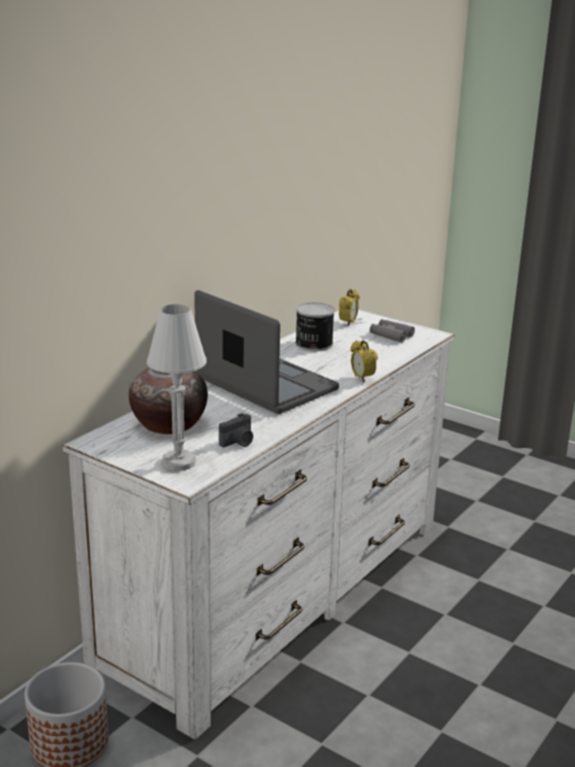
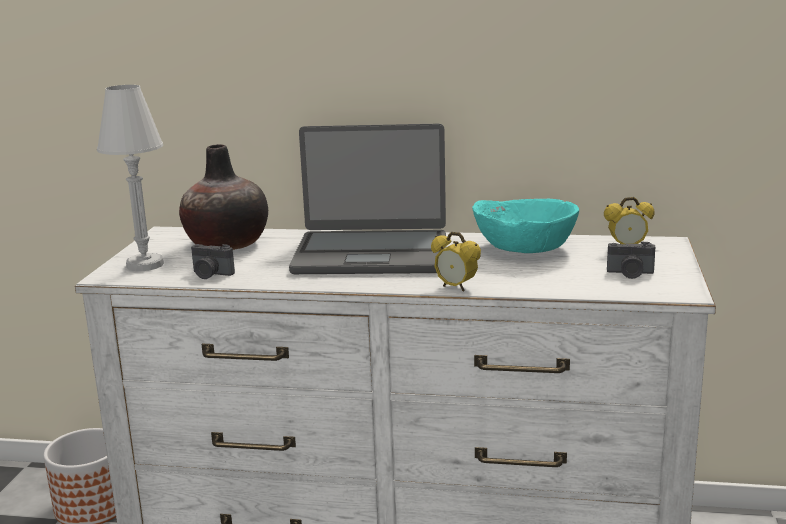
camera: 65 degrees right, 5 degrees down
(265, 385) = (371, 254): laptop -> laptop turned 75 degrees clockwise
(313, 344) = (524, 248): can -> turquoise bowl
(362, 379) = (456, 287): alarm clock -> alarm clock turned 90 degrees counterclockwise
(391, 335) = (630, 274): grey binoculars -> camera

